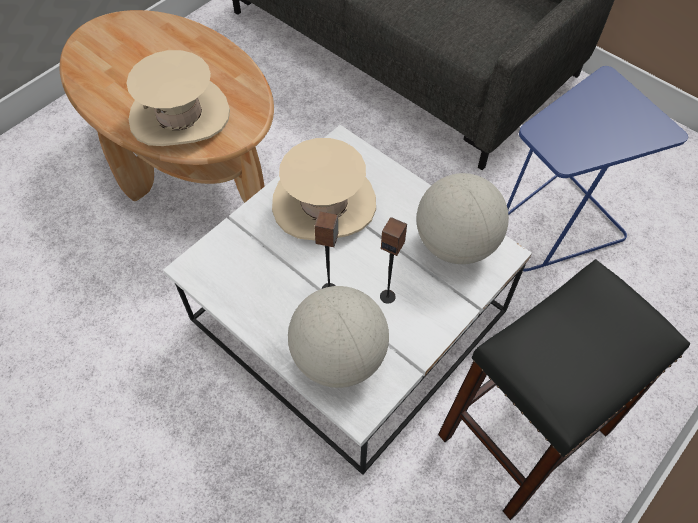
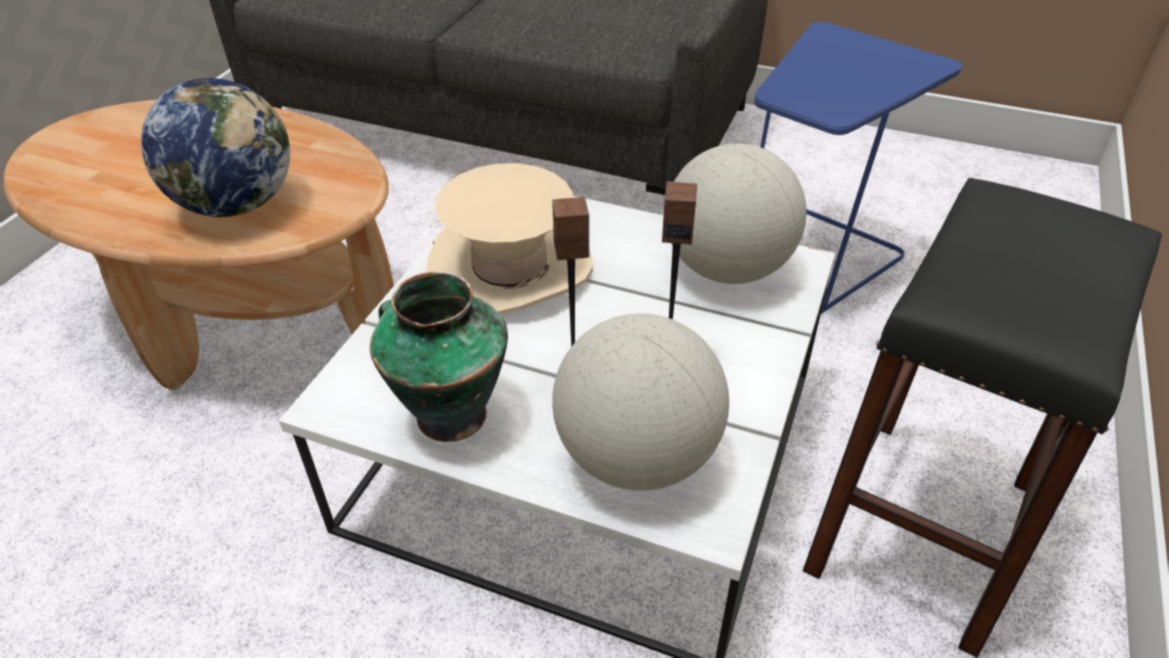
camera: 20 degrees left, 15 degrees down
(179, 115) = (237, 204): beige hat -> globe
(250, 295) = (449, 413): none -> vase

